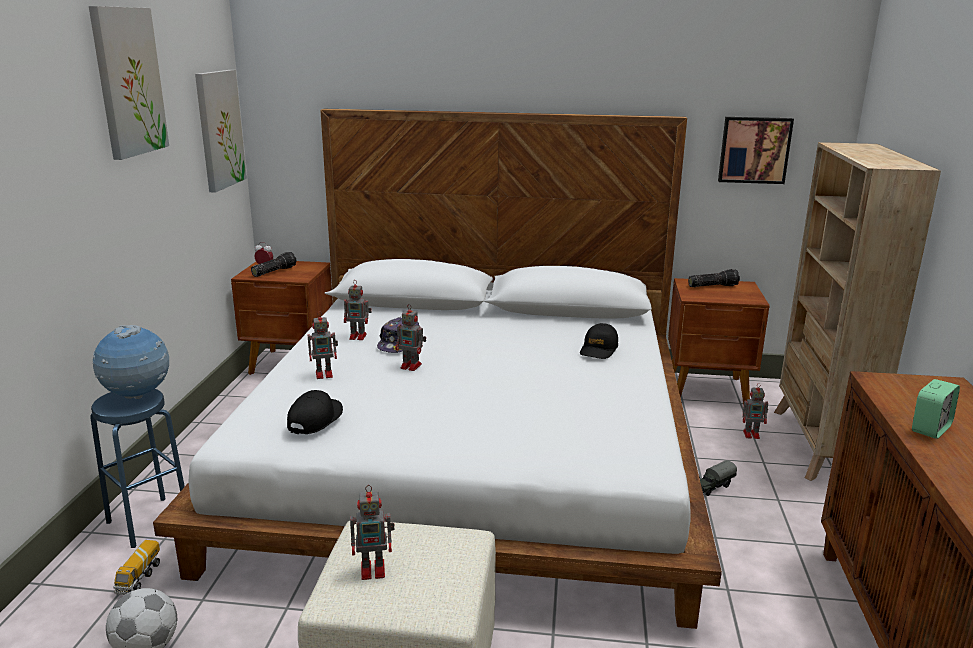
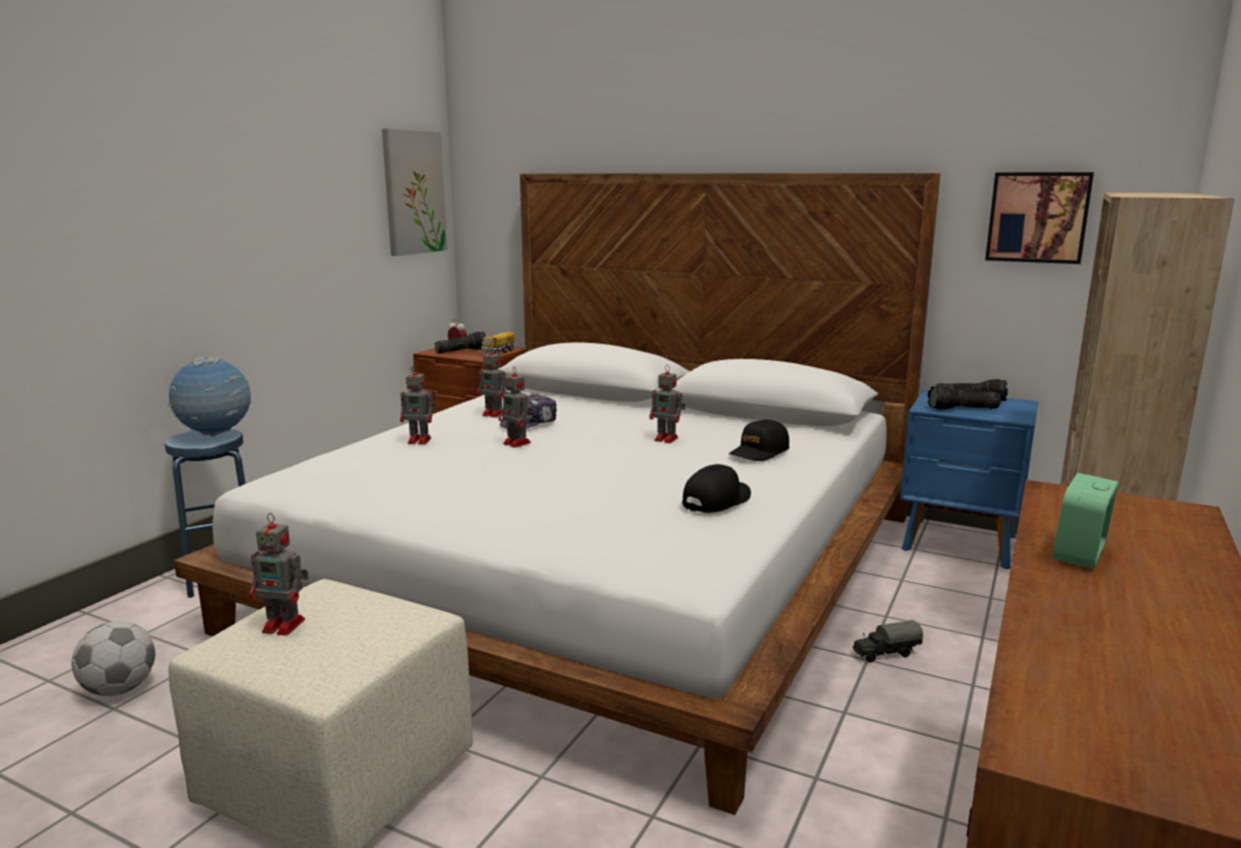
camera: 20 degrees right, 5 degrees down
(128, 82) = (281, 121): picture -> none
(139, 578) = (170, 625): toy truck -> toy truck (498, 352)
(315, 419) = (360, 475): black cap -> black cap (716, 500)
(708, 390) = (960, 544): brown nightstand -> blue nightstand
(715, 295) = (962, 409): none -> flashlight
(752, 434) = (989, 602): toy robot -> toy robot (667, 439)
(930, 429) = (1079, 554): alarm clock -> alarm clock turned 150 degrees clockwise

